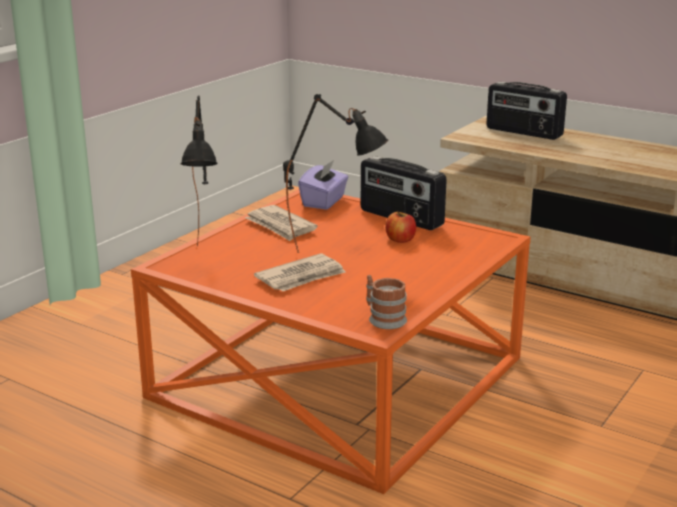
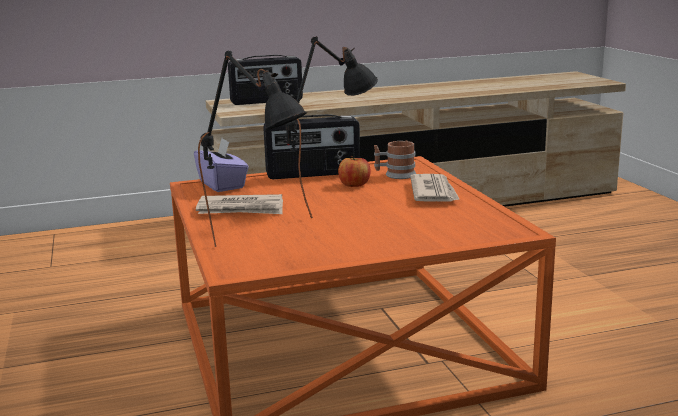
camera: 50 degrees left, 5 degrees down
(302, 277) = (367, 229): newspaper -> newspaper (434, 192)
(383, 318) = (498, 224): mug -> mug (395, 175)

